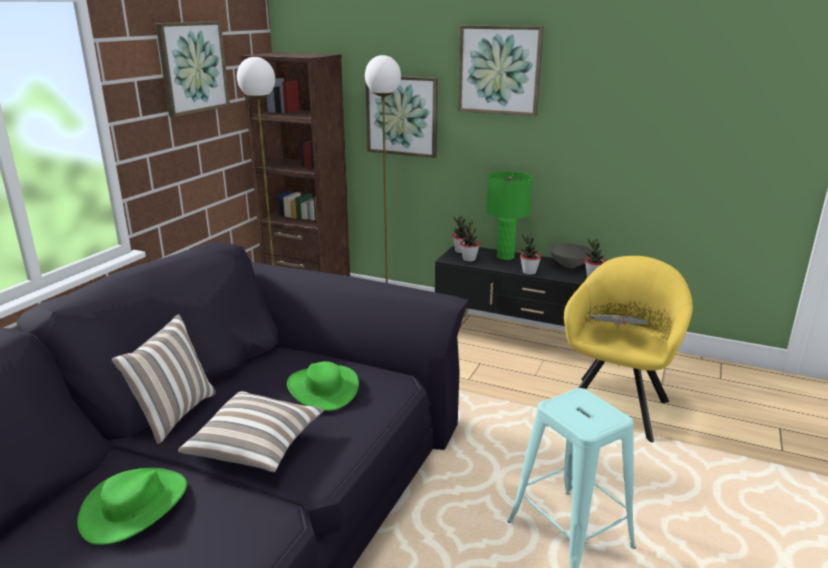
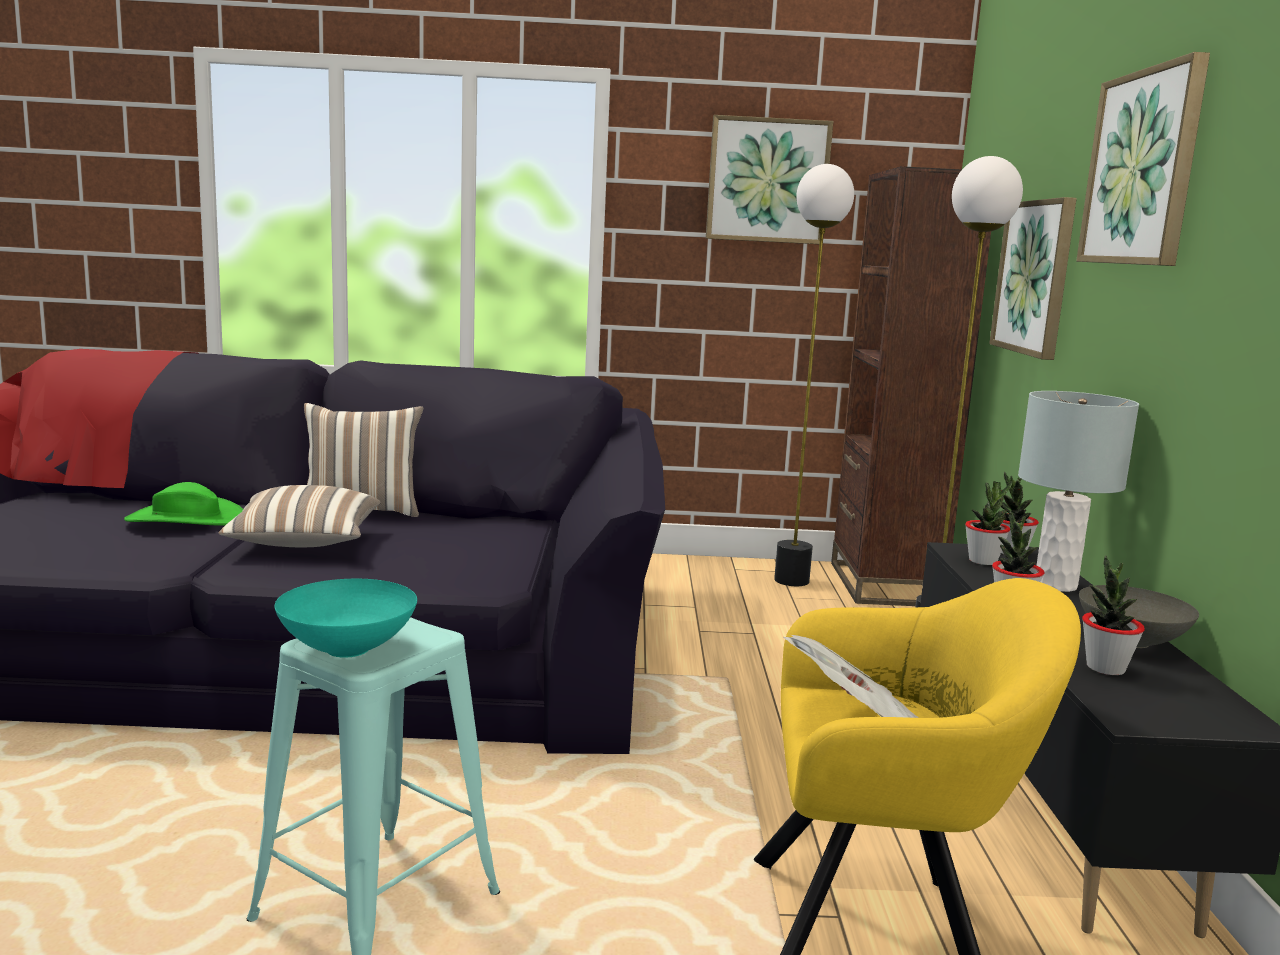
camera: 65 degrees right, 10 degrees down
(323, 388) = (453, 550): green hat -> none
(505, 256) = (1056, 585): green table lamp -> grey table lamp
(599, 420) = (346, 650): none -> turquoise bowl

